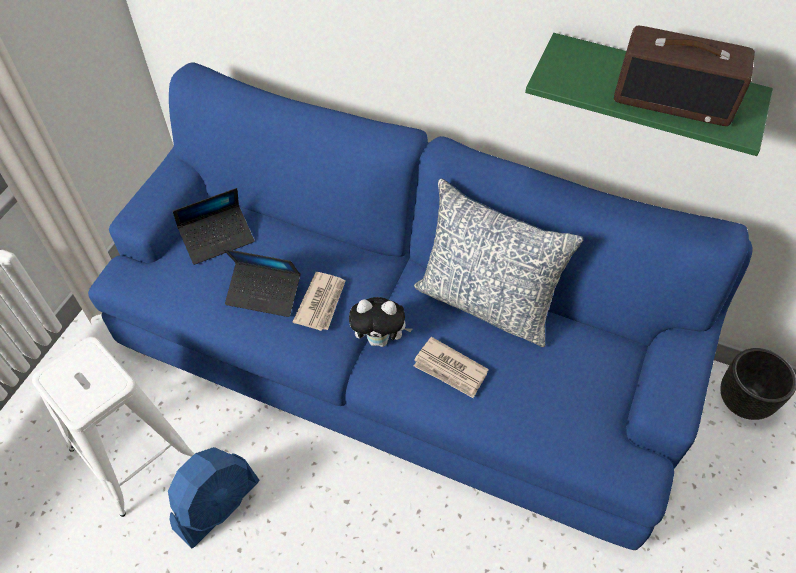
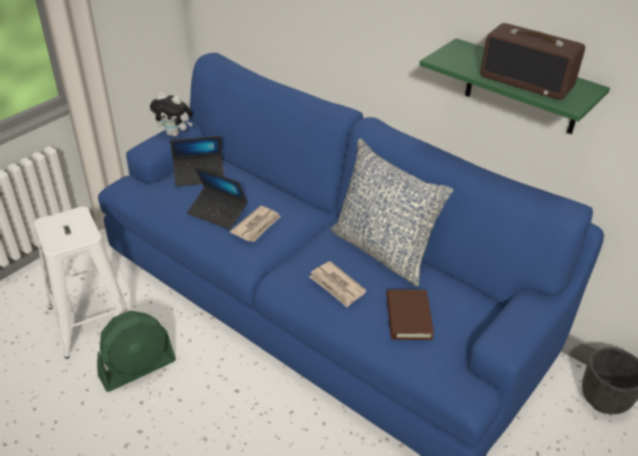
camera: 15 degrees right, 15 degrees down
(217, 504) = (138, 368): blue fan -> green fan
(380, 339) = (292, 259): plush toy -> plush toy (175, 134)
(547, 393) = (408, 317): none -> brown book

